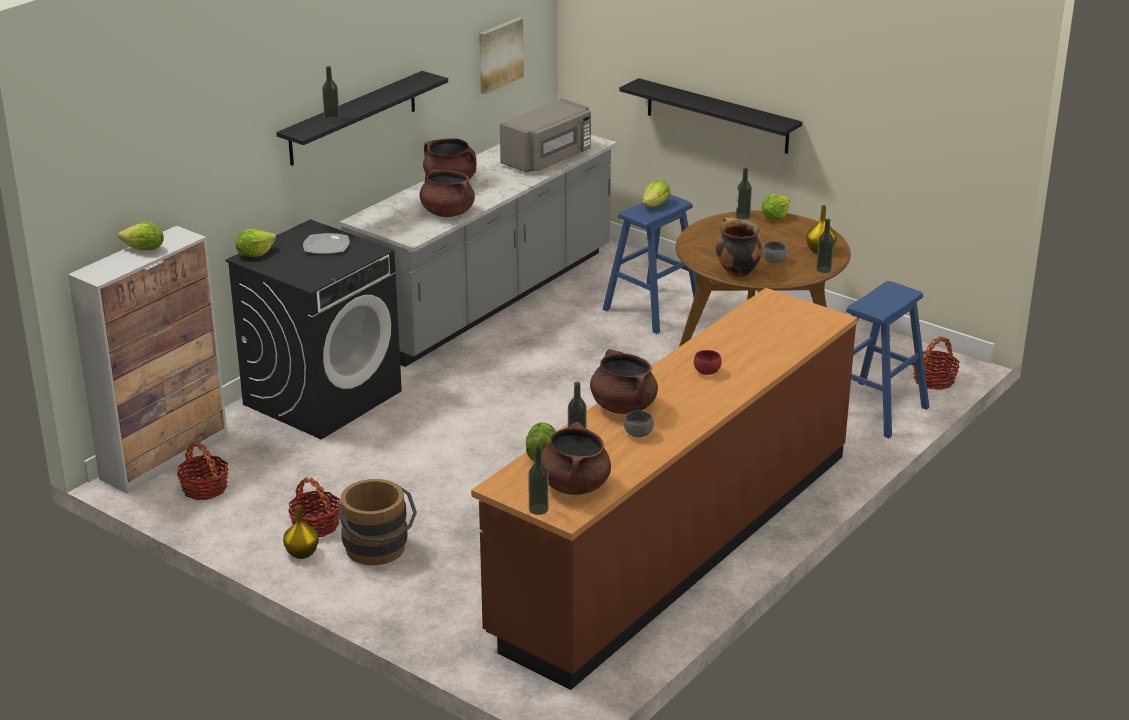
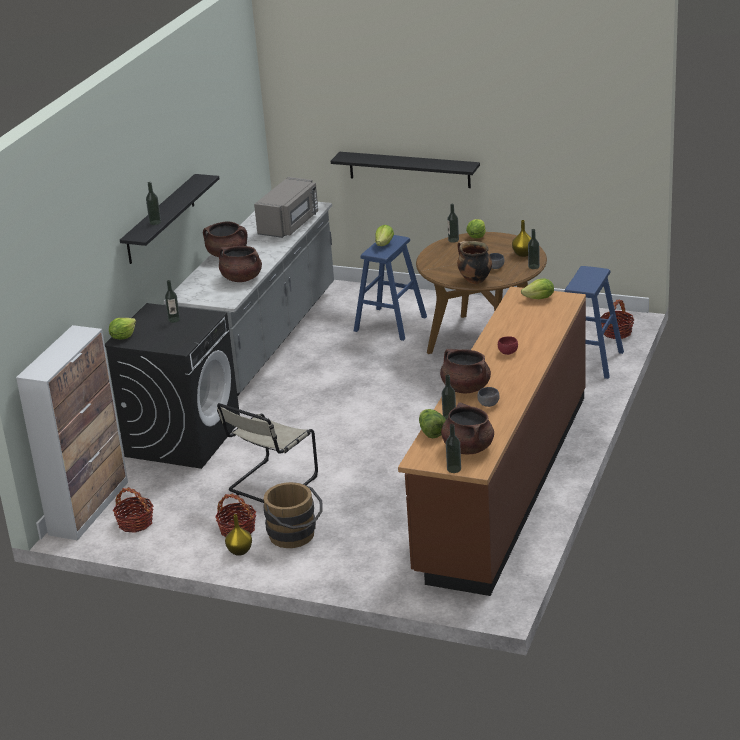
camera: 15 degrees left, 0 degrees up
(144, 249) = (62, 347): lettuce -> lettuce (539, 298)
(327, 245) = (174, 319): plate -> bottle
(388, 479) = (270, 485): none -> beige chair
(499, 54) = (235, 151): picture -> none

